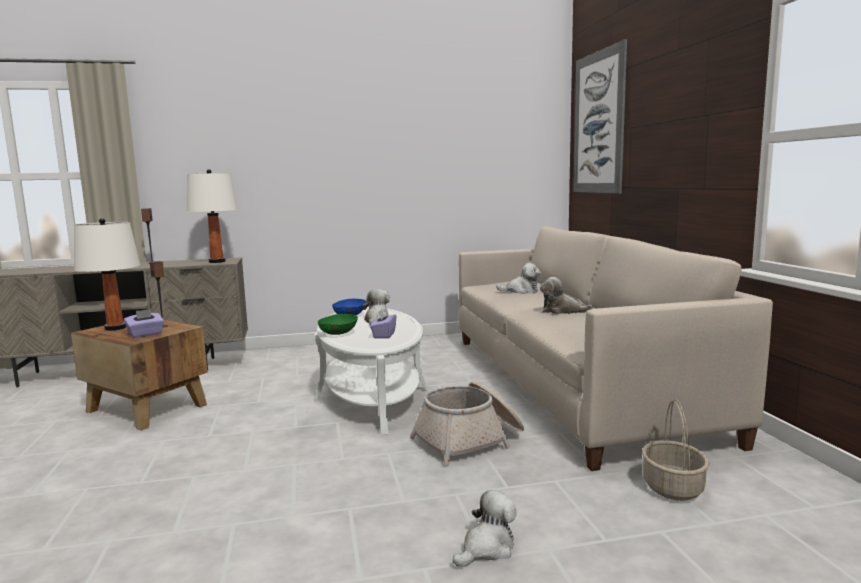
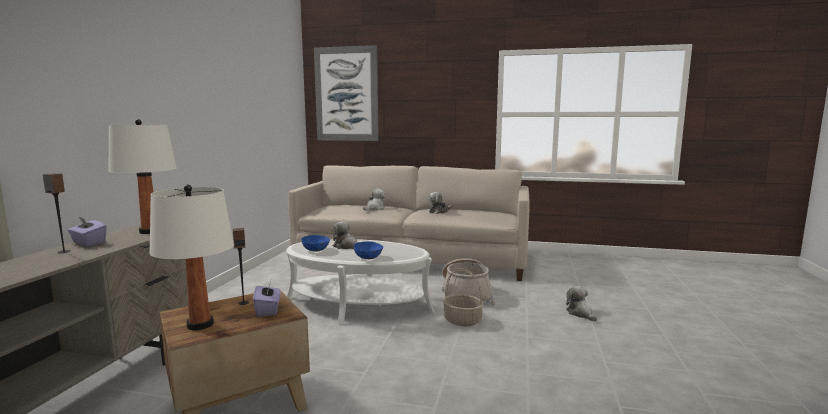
camera: 65 degrees left, 0 degrees up
(338, 334) = (369, 258): green bowl -> blue bowl
(383, 335) = (391, 250): purple tissue box -> purple tissue box (88, 243)
(673, 488) = (546, 273): basket -> basket (462, 320)

